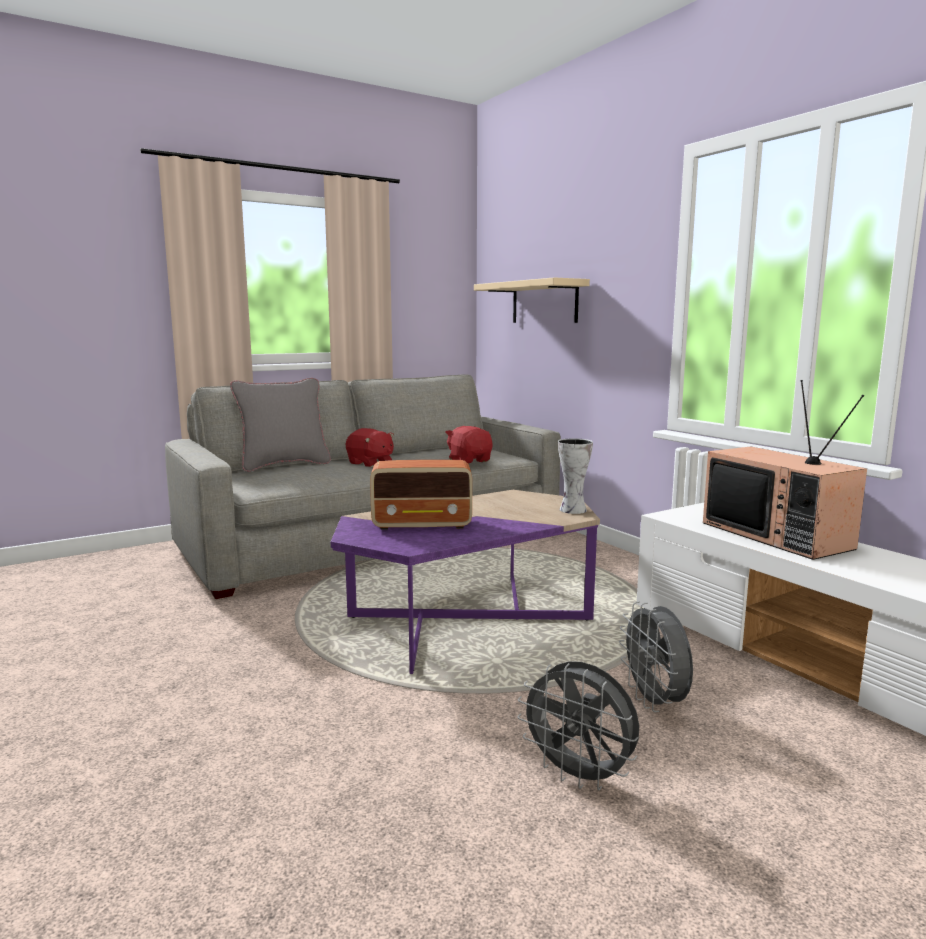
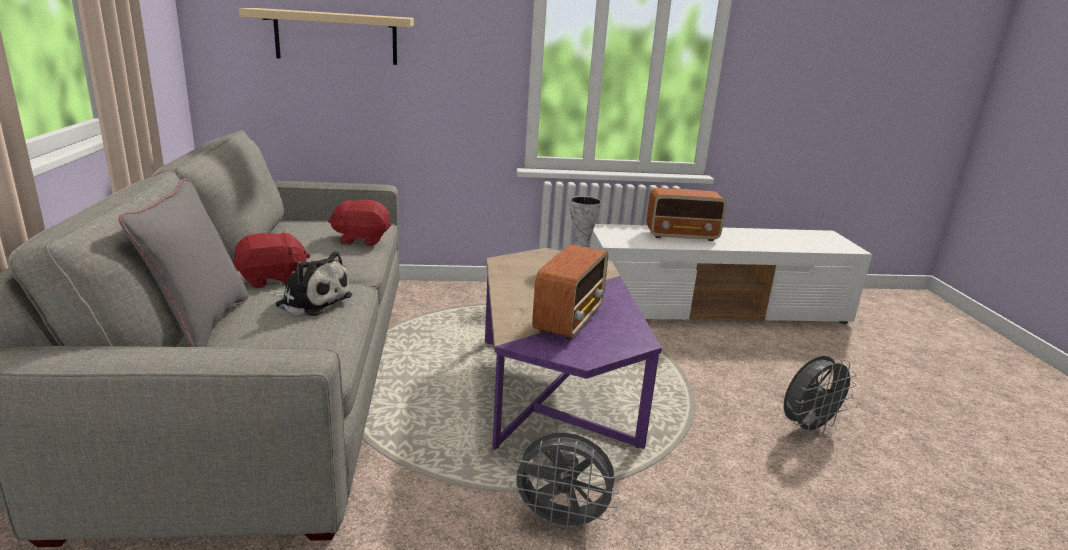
camera: 65 degrees left, 10 degrees up
(342, 471) = (311, 301): none -> plush toy
(655, 702) = (730, 371): grey fan -> grey fan (561, 521)
(779, 536) = (682, 236): television -> radio

